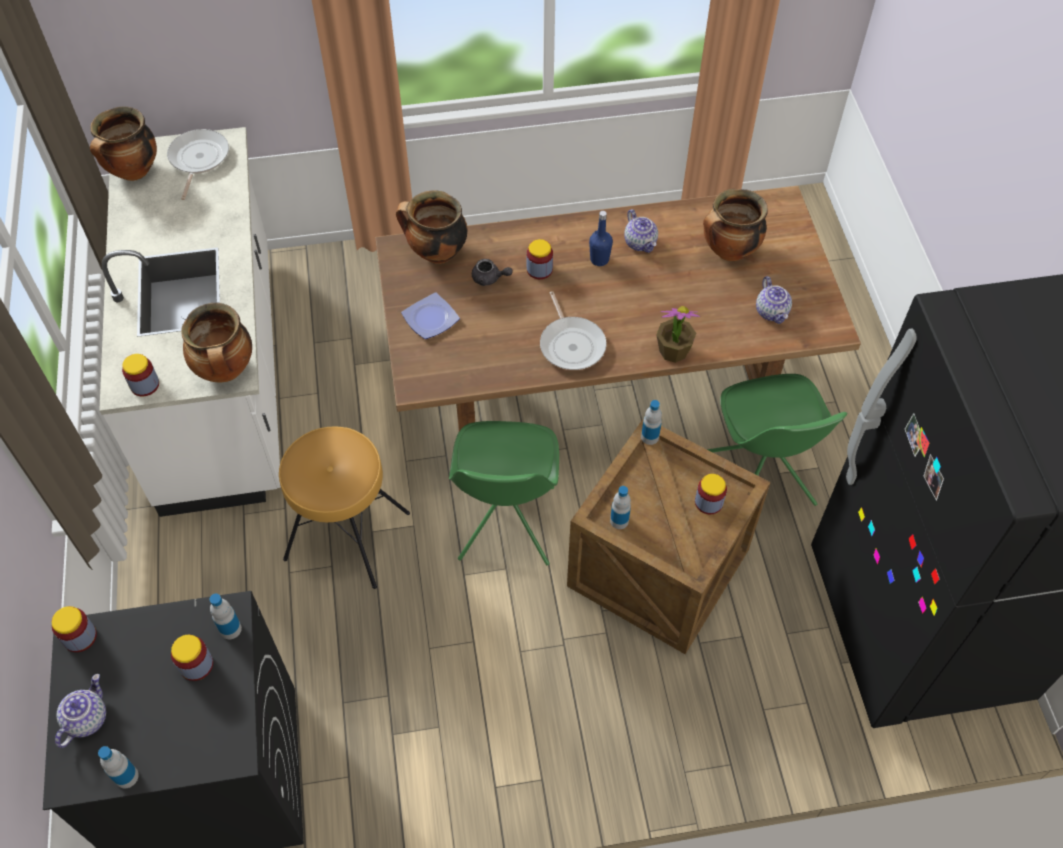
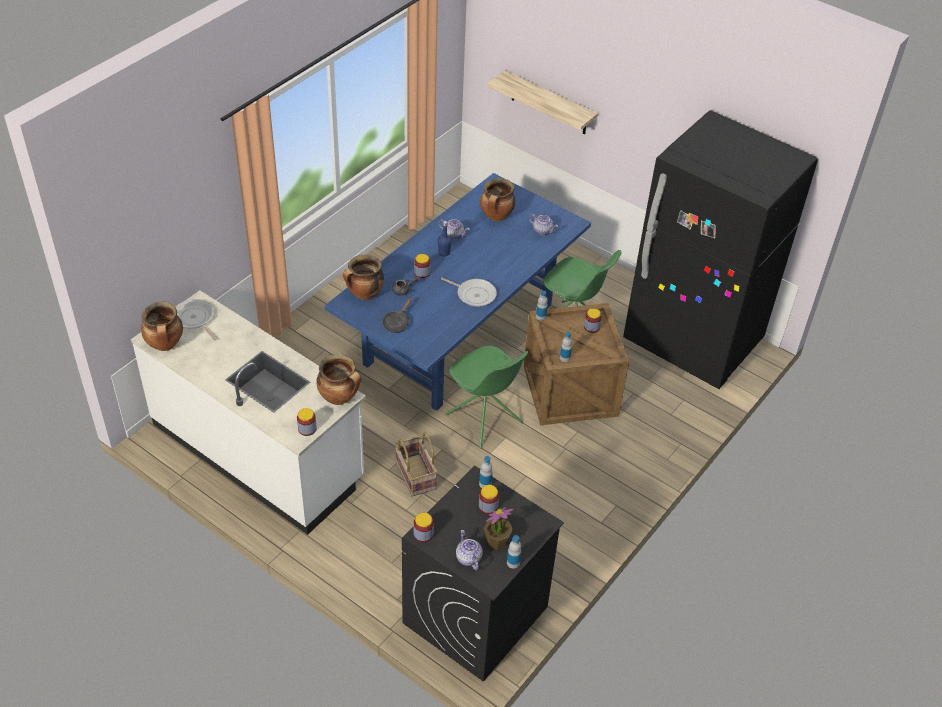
camera: 45 degrees left, 10 degrees down
(347, 534) = (414, 475): brown stool -> basket
(431, 318) = (397, 323): plate -> black frying pan
(603, 386) = (460, 332): brown dining table -> blue dining table
(673, 351) = (520, 271): potted plant -> potted plant (497, 541)
(937, 119) = (549, 103): none -> shelf

